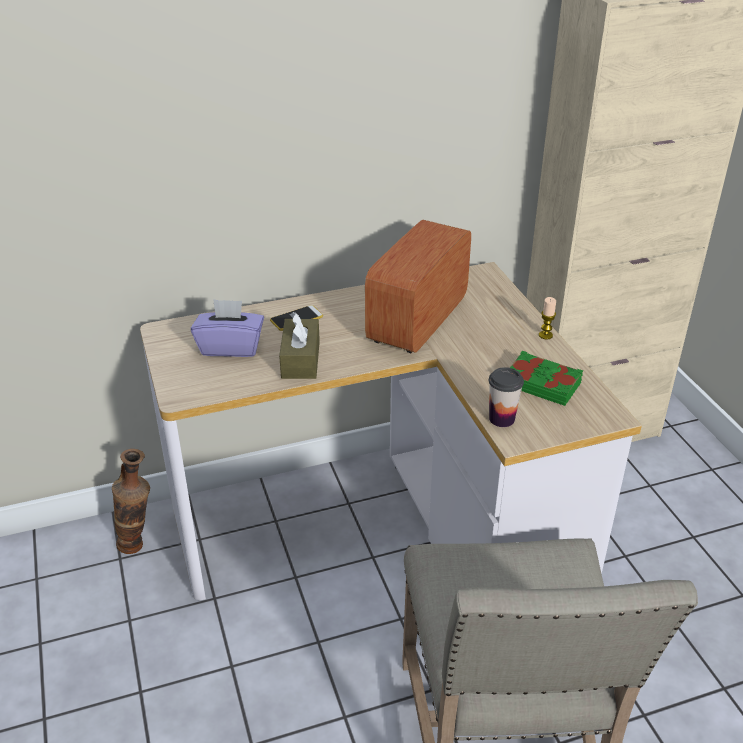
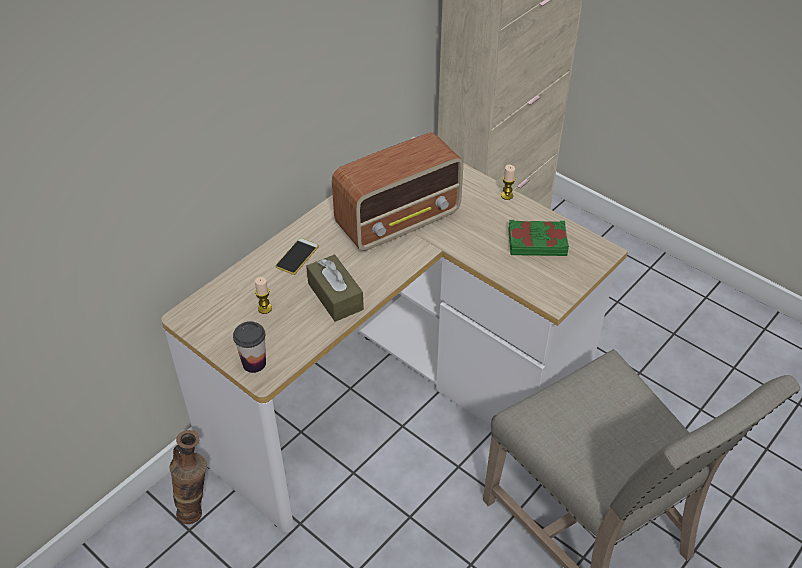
camera: 30 degrees left, 10 degrees up
(231, 347) = (265, 308): purple tissue box -> candle
(417, 322) = (399, 221): radio -> radio turned 120 degrees counterclockwise
(501, 419) = (531, 286): cup -> cup (254, 363)

